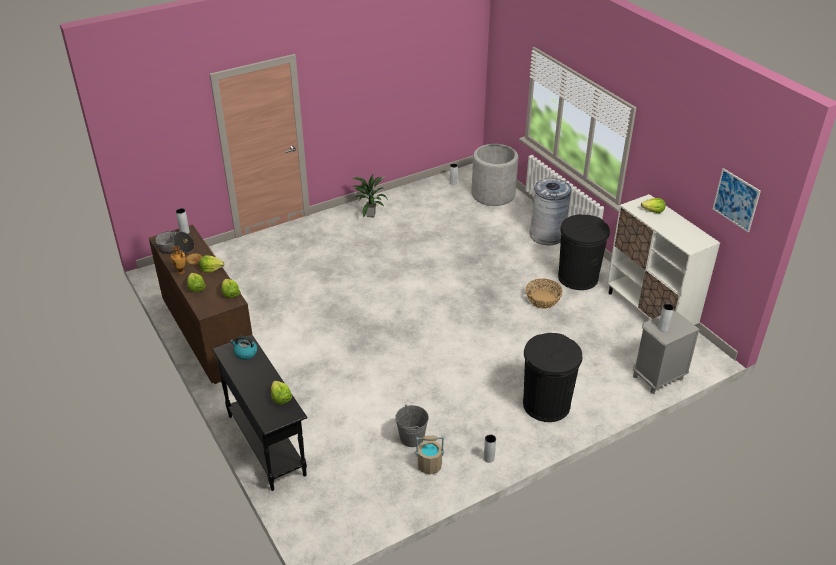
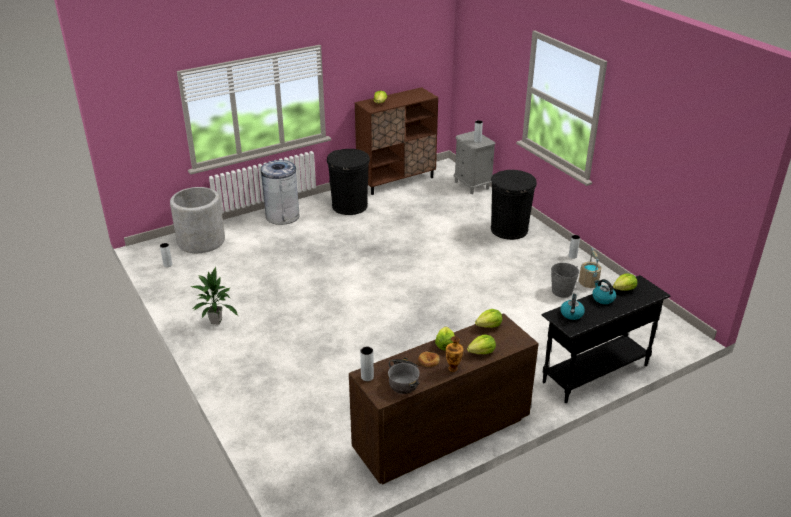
camera: 90 degrees left, 5 degrees down
(267, 379) = (602, 298): none -> kettle
(542, 299) = (379, 224): basket -> none
(650, 312) = (396, 180): white cabinet -> brown cabinet
(736, 200) = (424, 48): picture -> none

